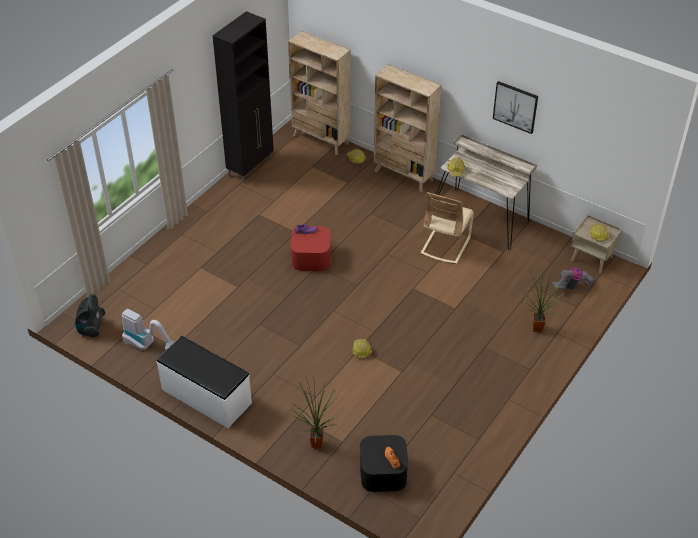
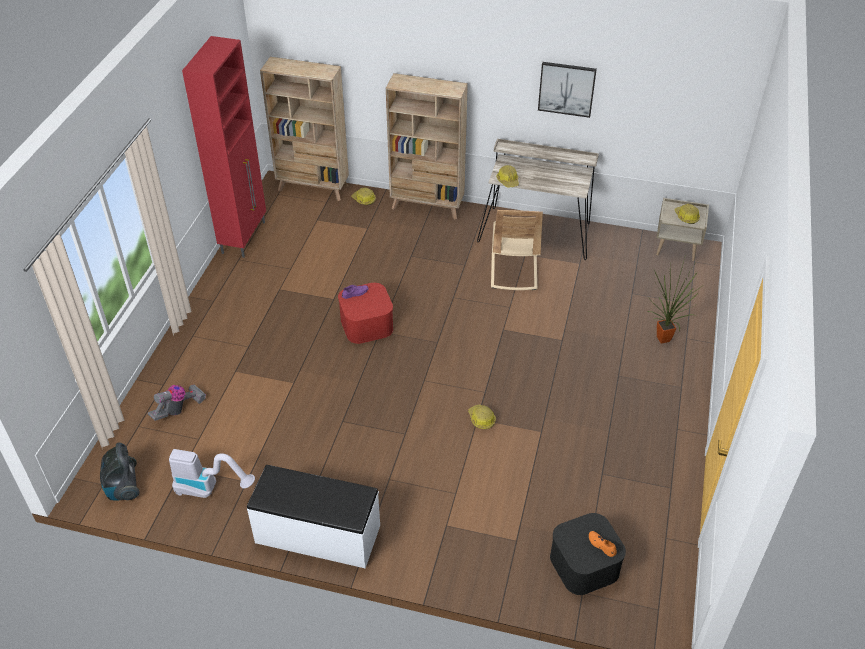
camera: 20 degrees left, 0 degrees up
(251, 167) = (244, 237): black cabinet -> red cabinet
(317, 442) = (486, 551): potted plant -> none
(572, 286) = (673, 282): vacuum cleaner -> vacuum cleaner (179, 409)

